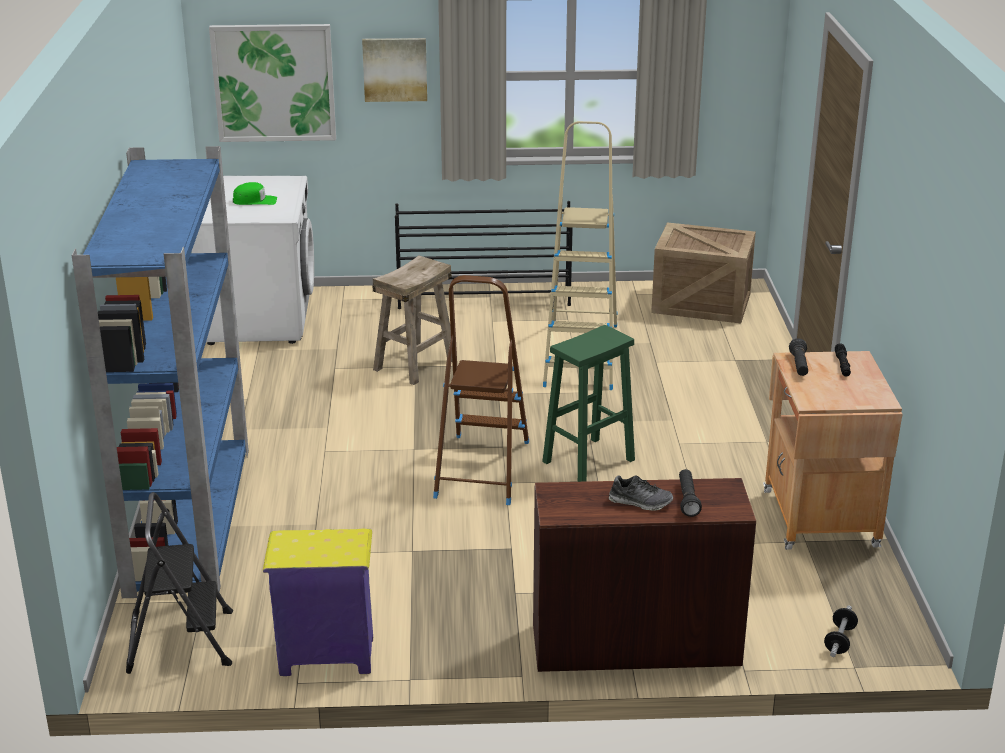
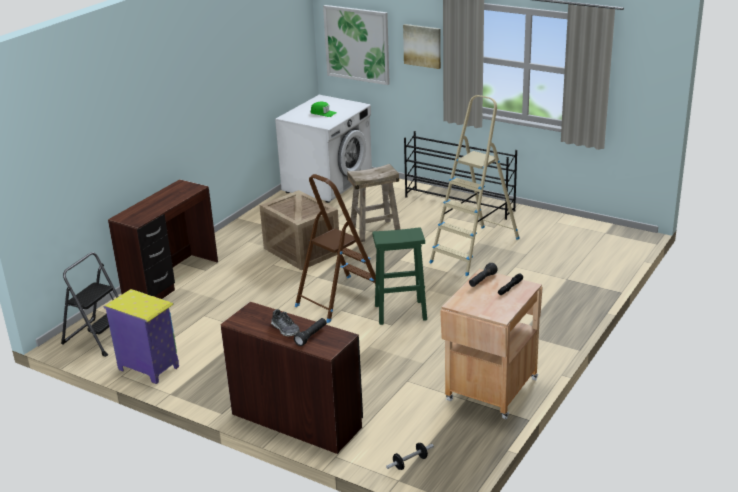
camera: 35 degrees right, 0 degrees up
(190, 518) = (172, 279): blue bookcase -> brown desk
(703, 303) = (592, 238): crate -> crate (303, 251)

